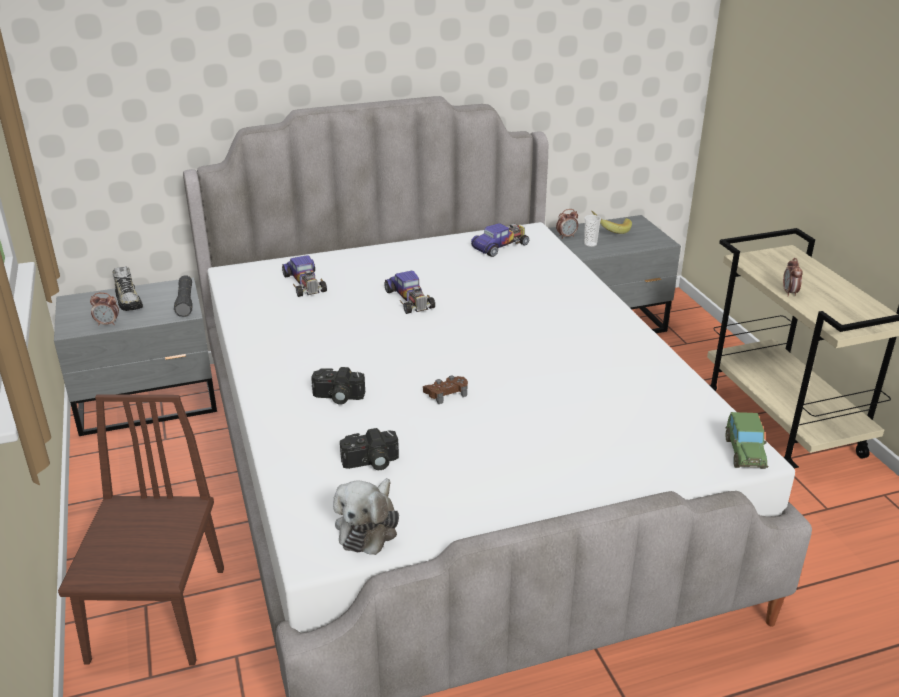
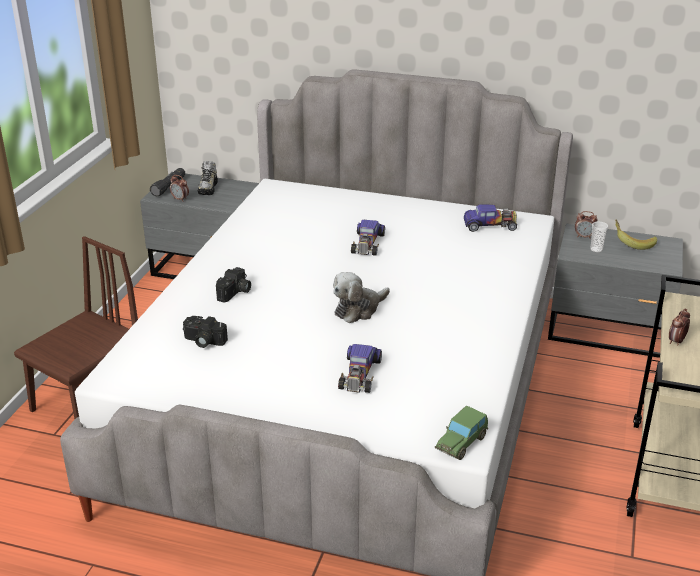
camera: 35 degrees right, 0 degrees up
(185, 302) = (240, 200): black flashlight -> black flashlight (169, 187)
(305, 283) = (311, 209): toy car -> toy car (359, 374)
(337, 397) = (235, 293): camera -> camera turned 105 degrees counterclockwise
(368, 527) = (155, 377): plush toy -> plush toy (358, 309)
(446, 393) = (306, 317): brown game controller -> none

